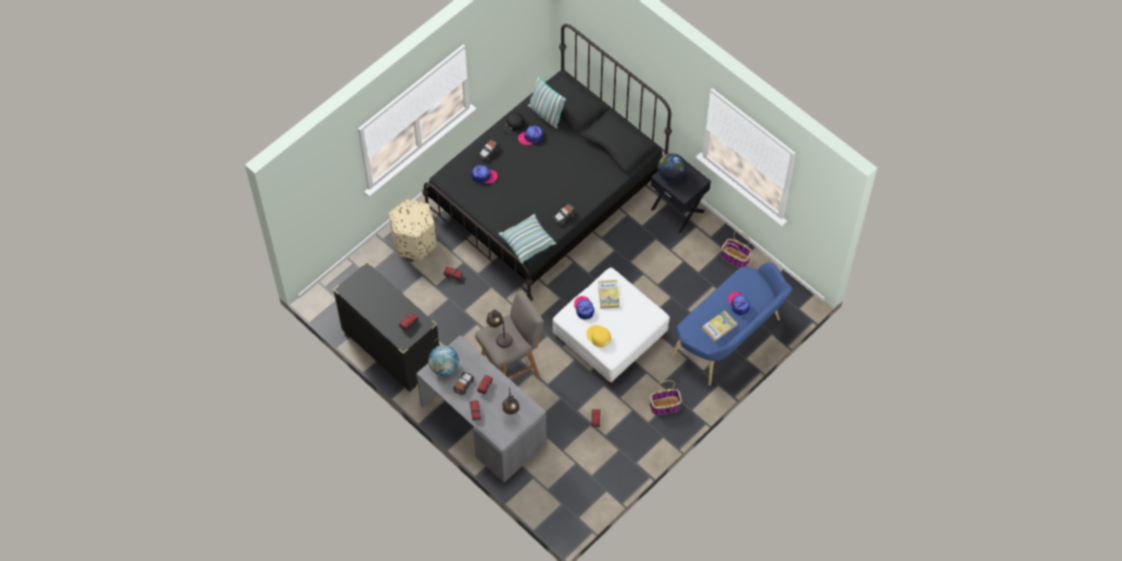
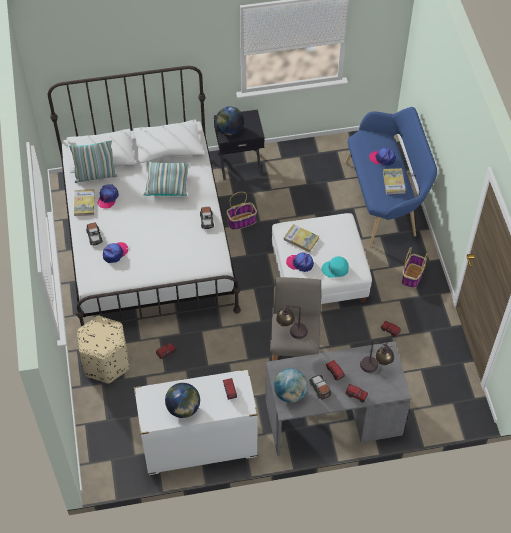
camera: 55 degrees left, 5 degrees down
(372, 303) = (183, 408): none -> globe
(391, 348) = (199, 445): black dresser -> white dresser
(513, 125) = (84, 203): black cap -> book
(527, 242) = (210, 260): pillow -> pillow (167, 183)
(546, 196) = (148, 240): black bed -> white bed
(598, 336) = (335, 269): yellow cap -> turquoise cap
(736, 258) = (314, 153): basket -> basket (242, 221)

